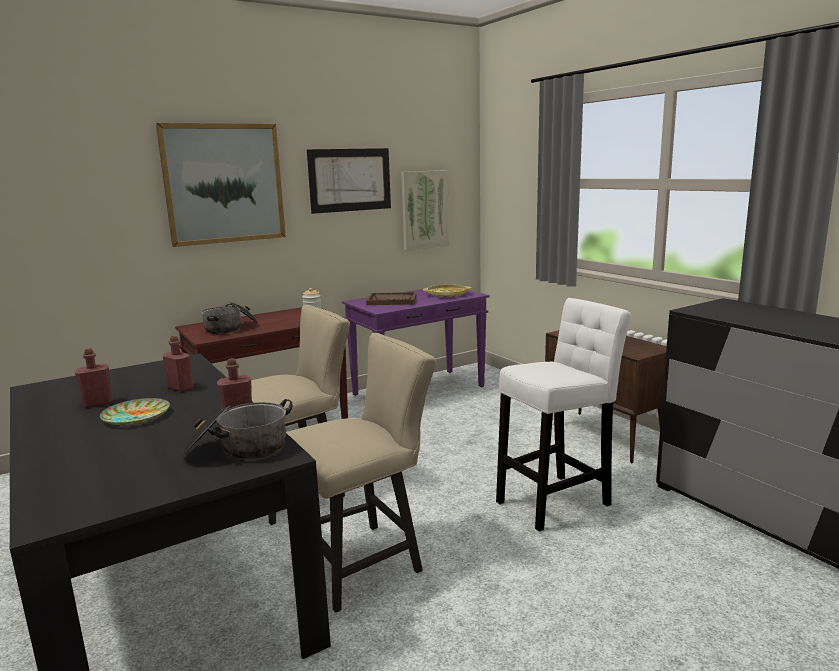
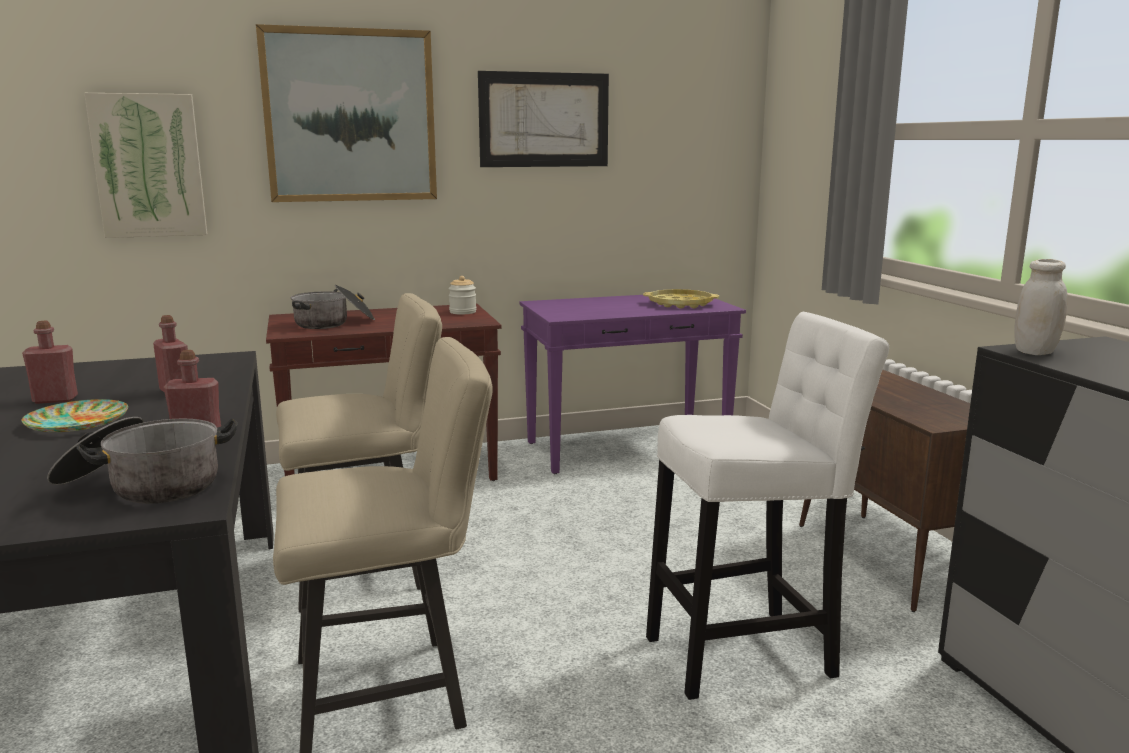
camera: 15 degrees right, 0 degrees up
(392, 300) = (590, 306): brown tray -> none
(424, 209) = (664, 172): picture -> picture (149, 166)
(699, 310) = (1035, 352): none -> white jar

